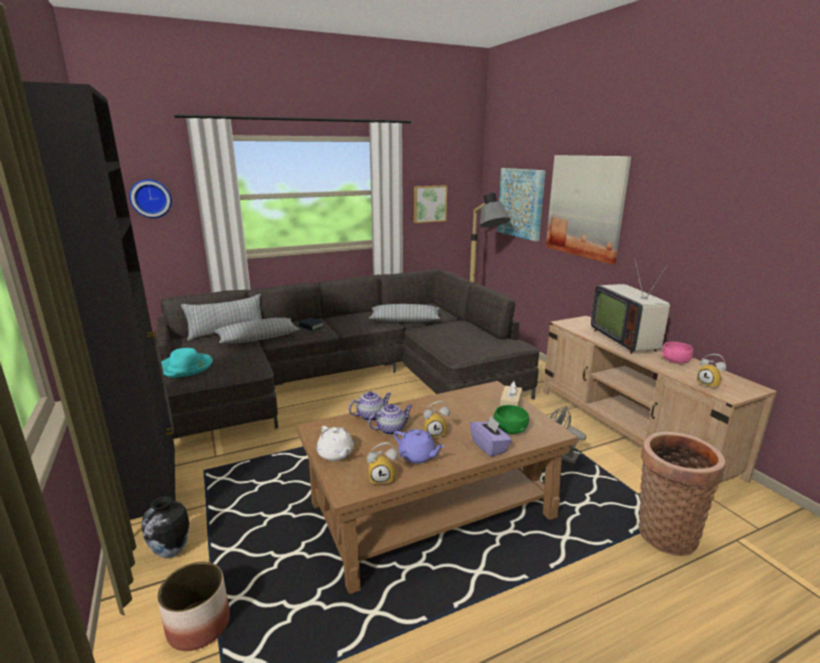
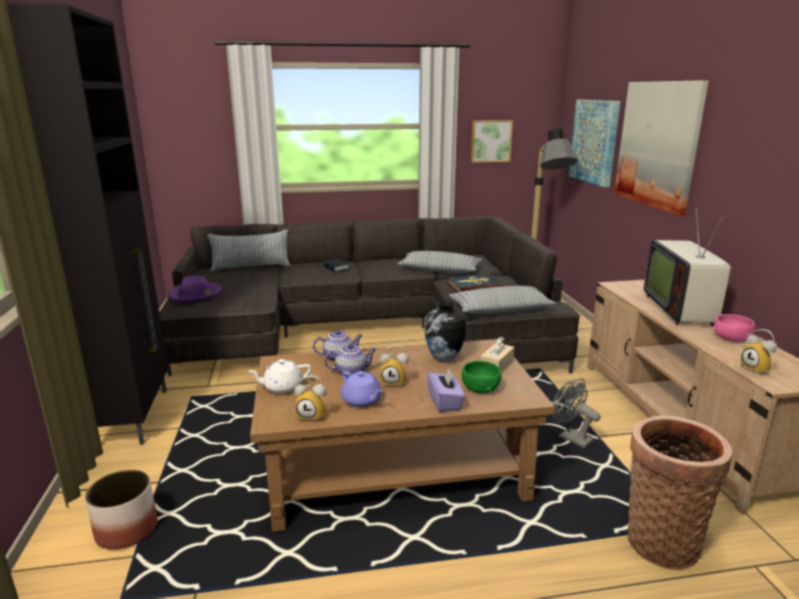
camera: 15 degrees right, 0 degrees up
(151, 198) = (191, 126): wall clock -> none
(171, 552) = (131, 463): vase -> vase (444, 359)
(186, 367) = (195, 295): turquoise hat -> purple hat
(258, 338) = (277, 275): pillow -> pillow (500, 309)
(336, 454) = (282, 387): white teapot -> white teapot turned 90 degrees clockwise
(444, 333) = (474, 286): none -> book

